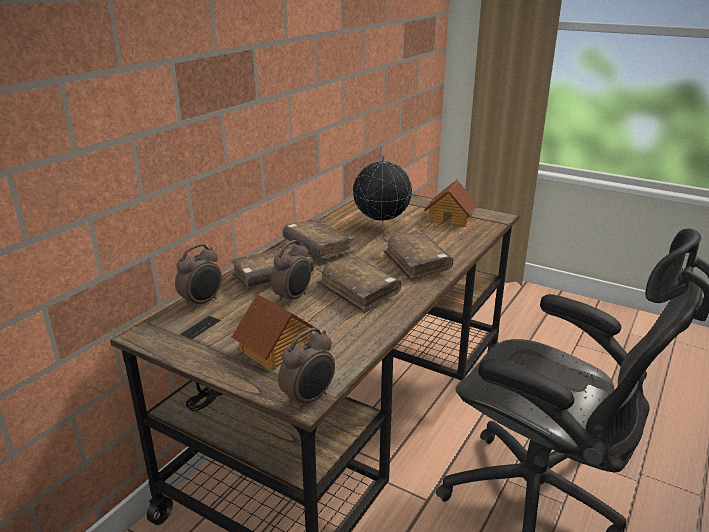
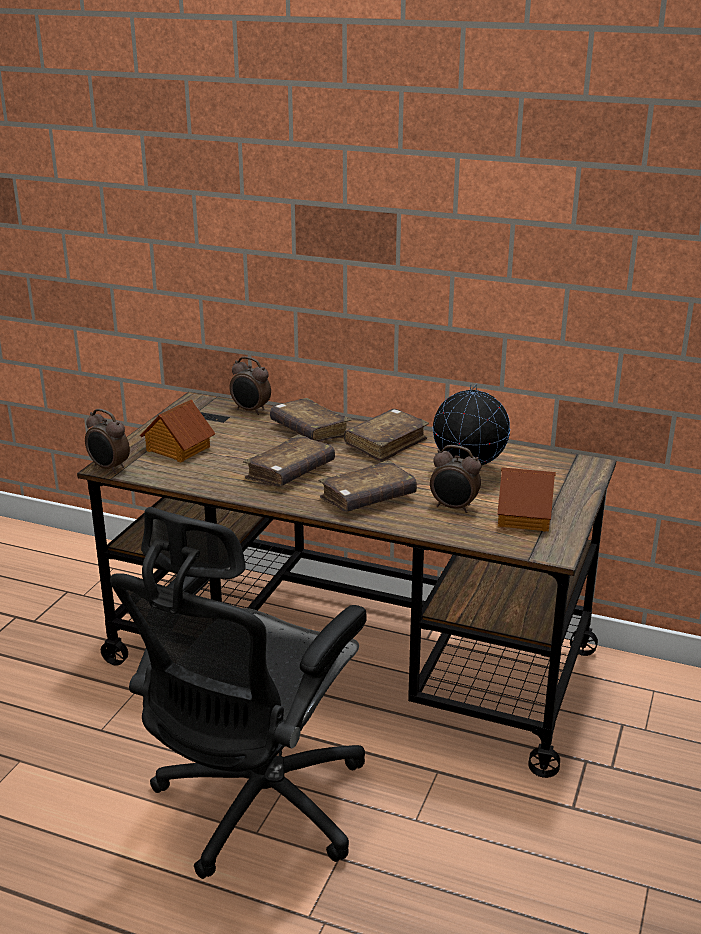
camera: 80 degrees right, 0 degrees up
(293, 298) = (267, 445): alarm clock -> alarm clock (454, 508)

